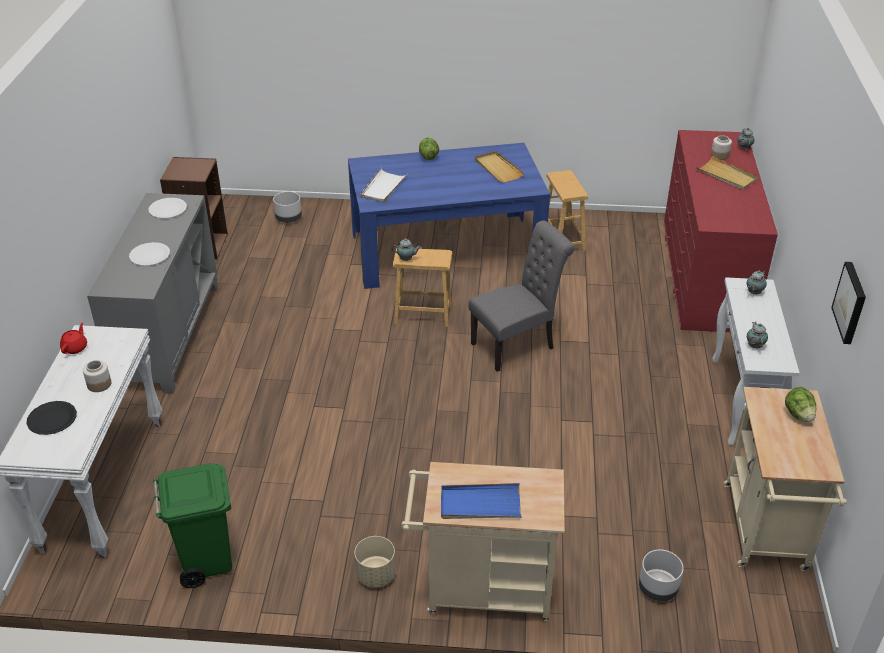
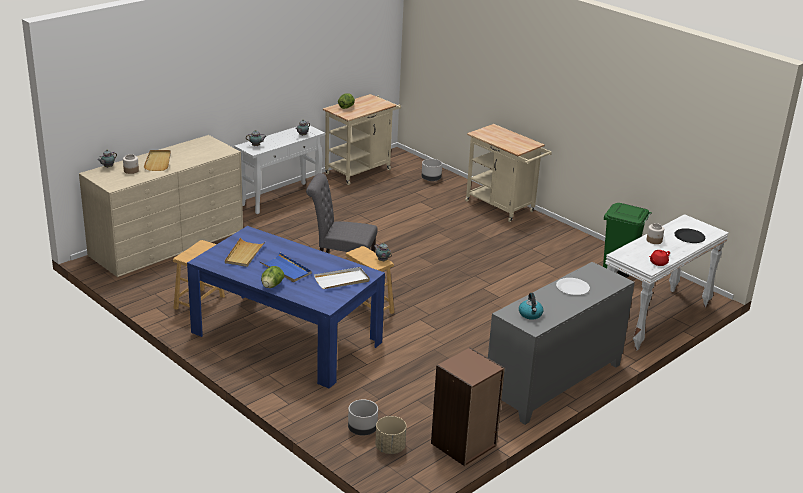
camera: 140 degrees left, 10 degrees down
(167, 209) = (530, 314): white plate -> kettle
(375, 575) = (543, 230): beige planter -> beige planter (390, 448)
(480, 504) = (515, 139): blue tray -> blue tray (286, 269)
(705, 274) = (167, 242): red dresser -> beige dresser
(851, 302) = (325, 48): picture -> none

